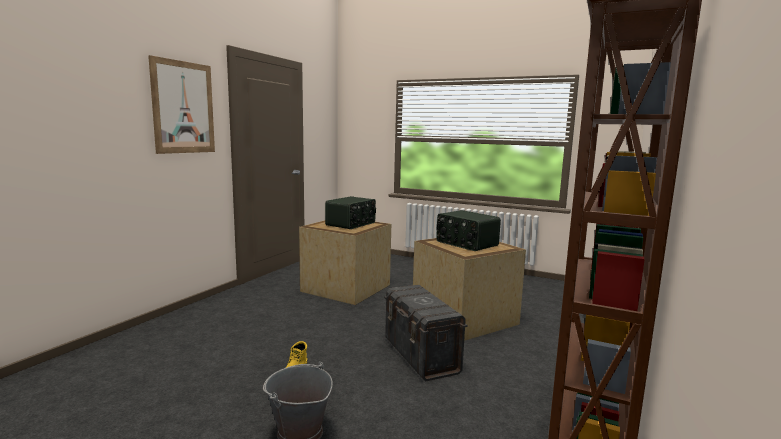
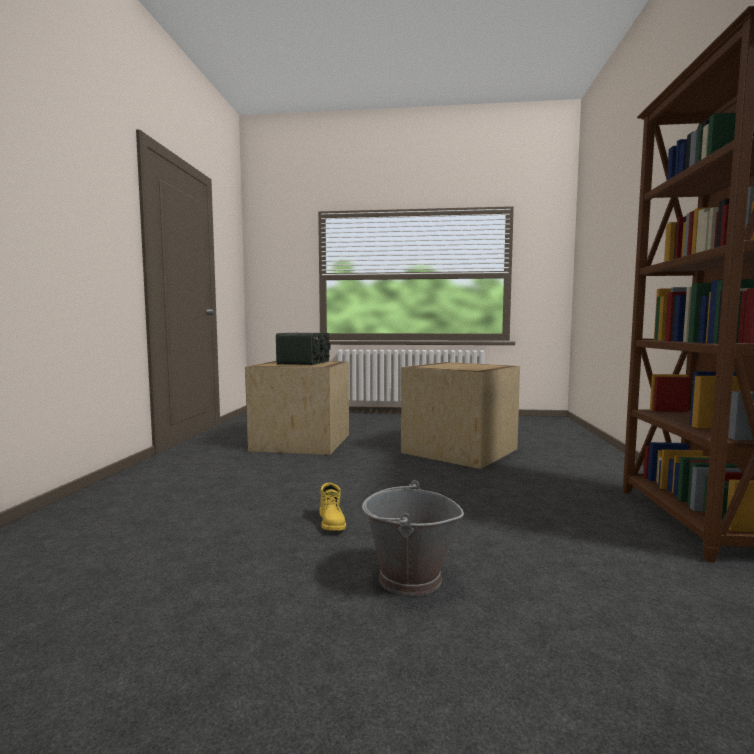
camera: 20 degrees left, 5 degrees down
(183, 107) = (90, 196): picture -> none
(420, 355) = (456, 485): grey storage box -> none
(466, 244) = (458, 366): radio -> none

